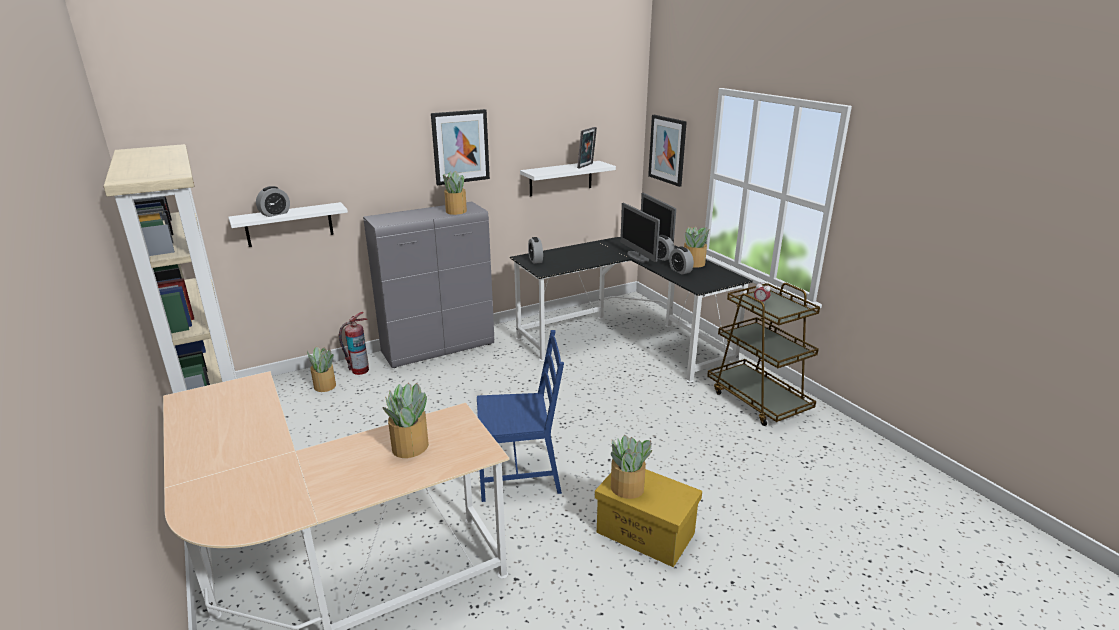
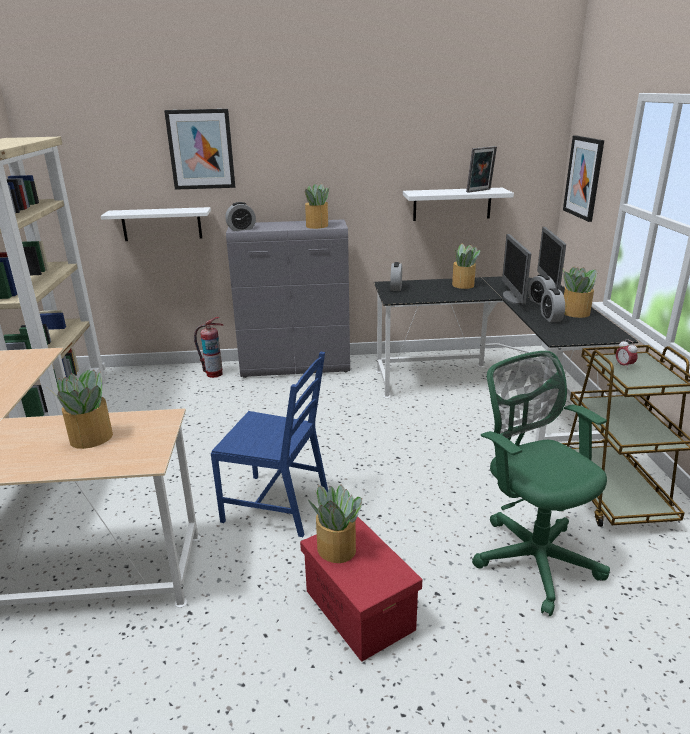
camera: 25 degrees right, 0 degrees up
(275, 214) = (144, 211): alarm clock -> alarm clock (241, 229)
(325, 385) = (176, 381): potted plant -> potted plant (463, 285)
(460, 147) = (336, 160): picture -> picture (201, 149)
(644, 532) = (358, 609): yellow storage box -> red storage box
(735, 459) = (532, 556): none -> green office chair

